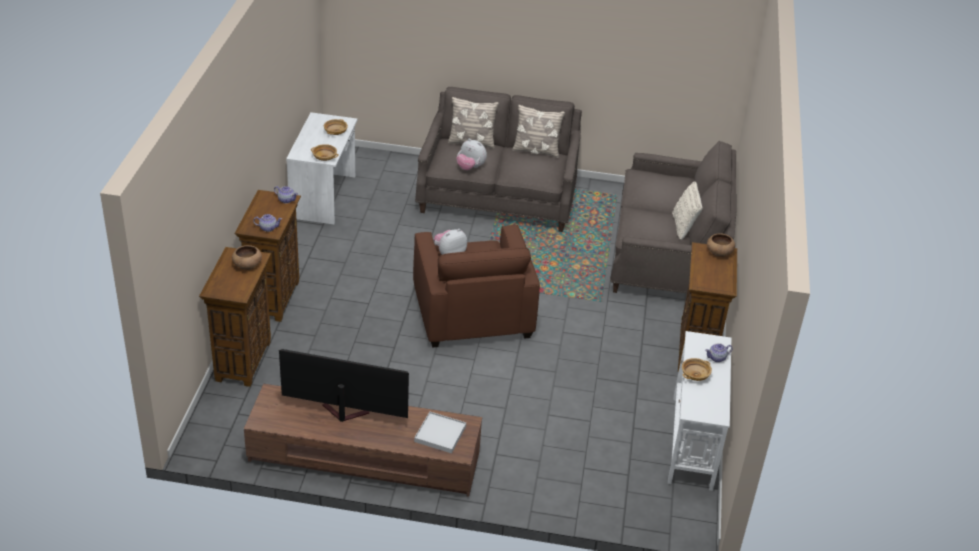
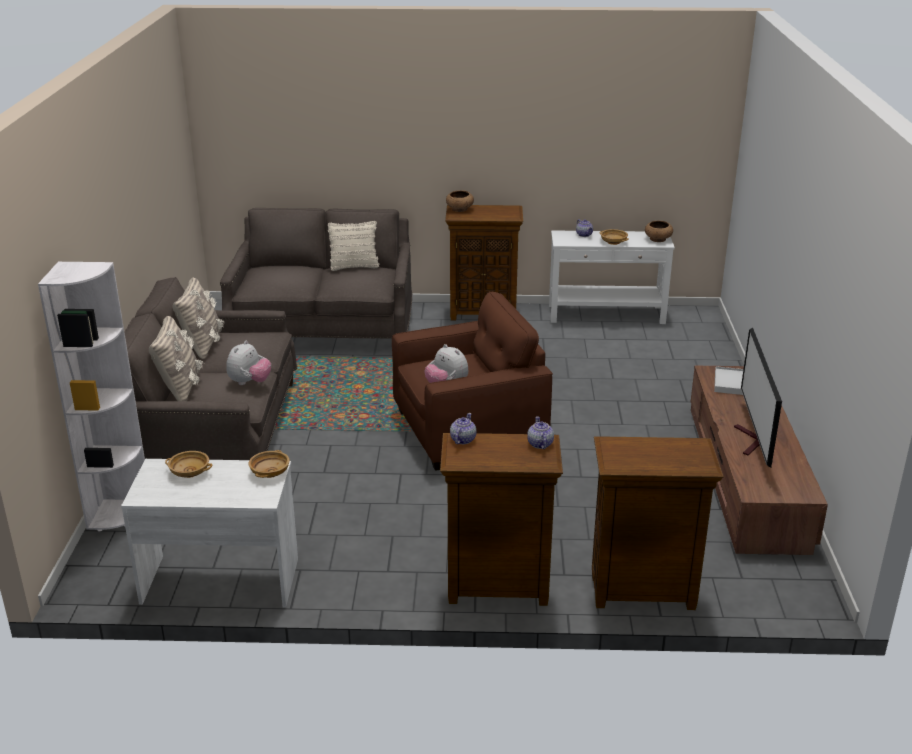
camera: 95 degrees left, 10 degrees down
(247, 265) = (634, 447): brown bowl -> brown bowl (658, 239)
(398, 162) = (119, 519): none -> white bookcase

